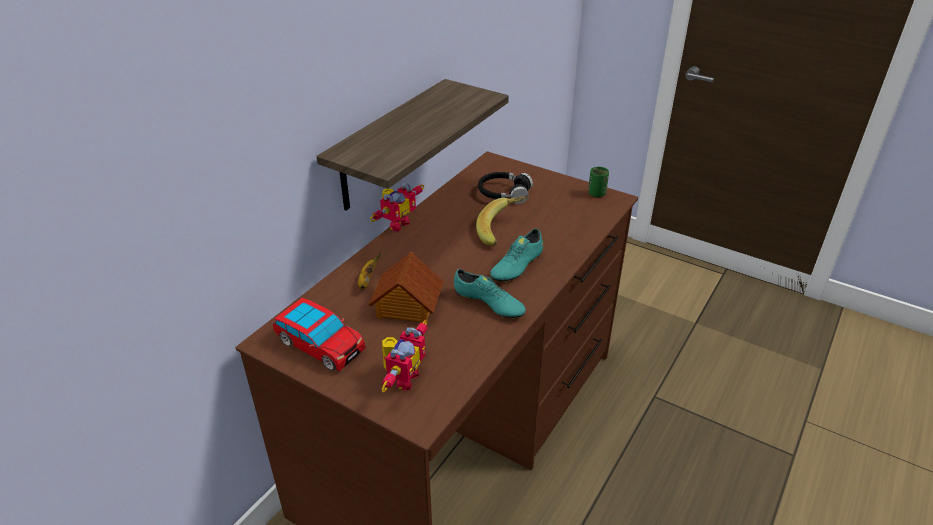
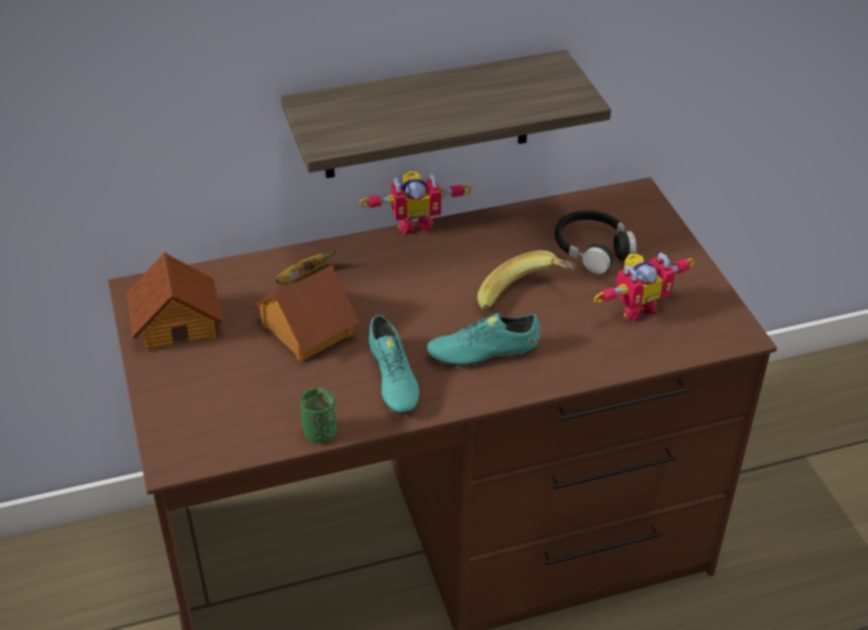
camera: 40 degrees right, 5 degrees up
(320, 345) = (177, 323): toy car -> toy house
(402, 378) = (209, 405): toy robot -> toy robot (636, 308)
(596, 193) = (720, 312): green cup -> green cup (320, 433)

